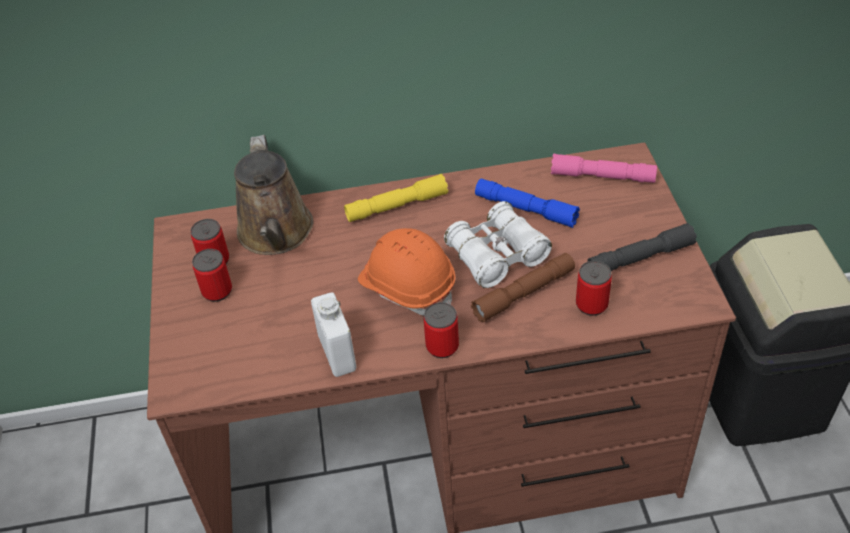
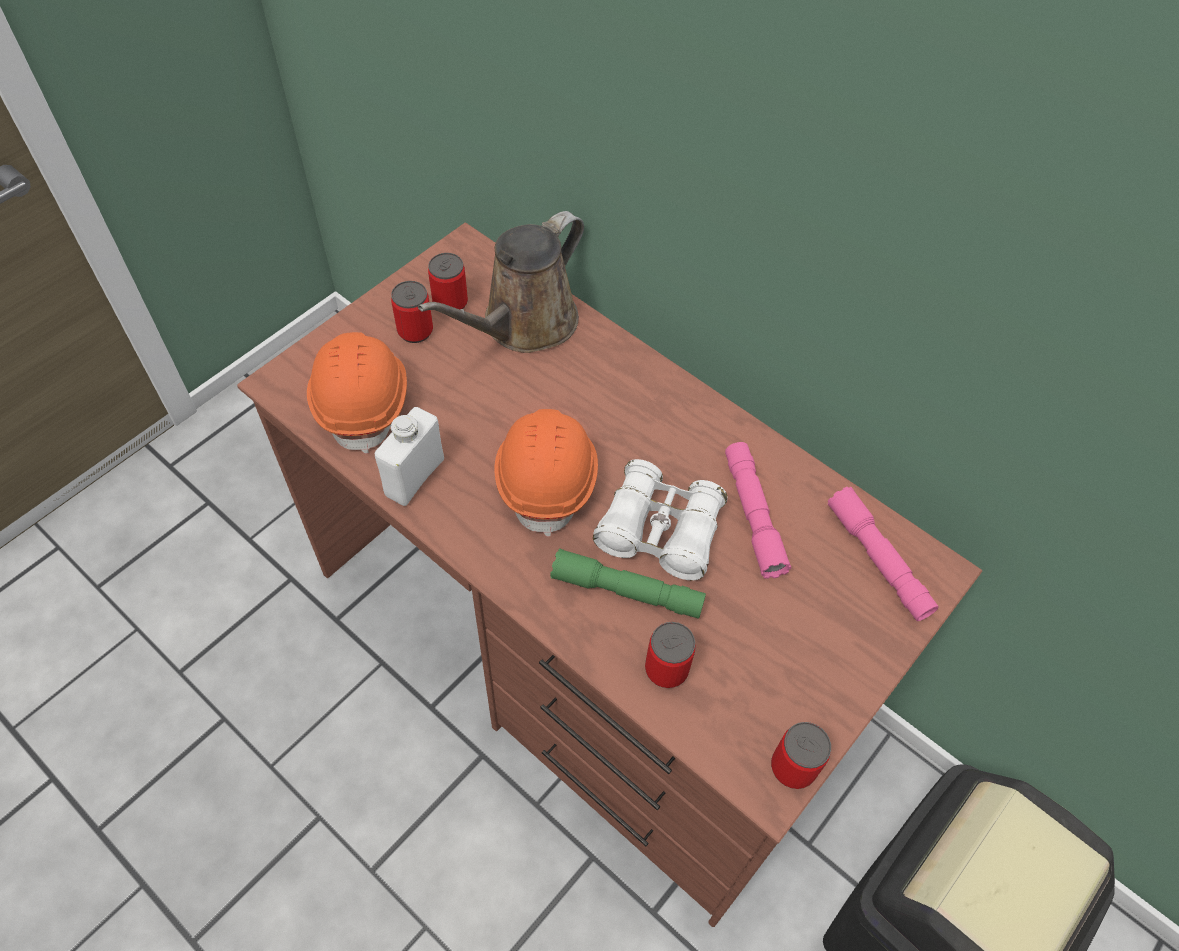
camera: 45 degrees right, 10 degrees up
(245, 350) = (363, 401): none -> orange hard hat
(397, 206) = (649, 395): yellow flashlight -> none
(442, 346) = (493, 561): can -> can (793, 767)
(524, 293) = (627, 591): brown flashlight -> green flashlight
(525, 209) = (753, 515): blue flashlight -> pink flashlight
(640, 258) = (782, 678): grey flashlight -> none

